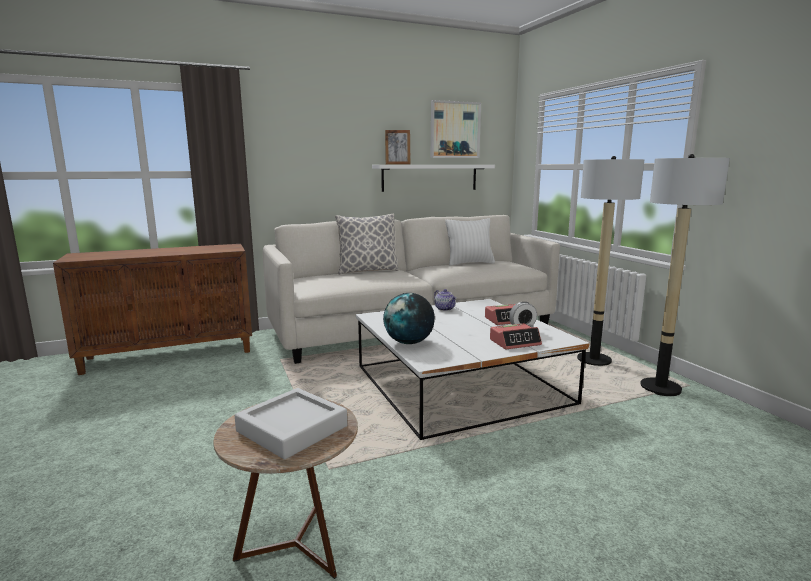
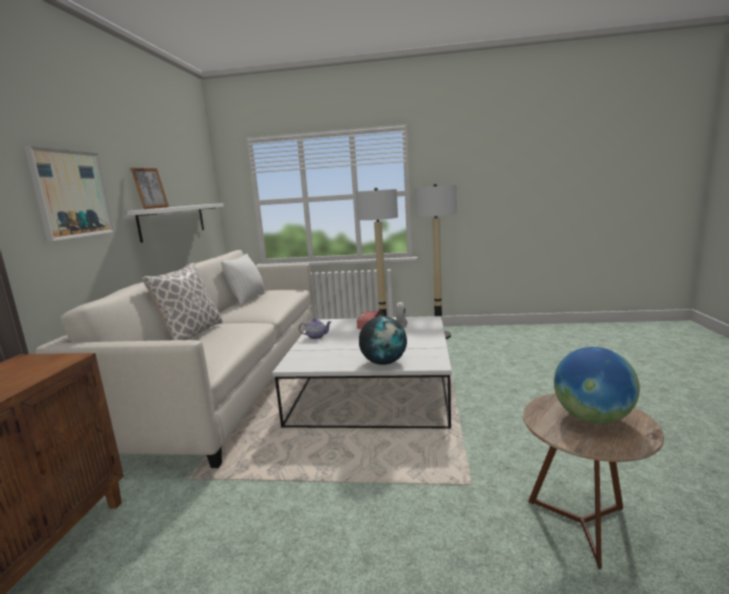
camera: 60 degrees left, 0 degrees up
(292, 429) = (591, 418): grey tray -> globe
(455, 130) = (180, 169): picture -> picture (71, 194)
(515, 342) = (421, 331): alarm clock -> none

